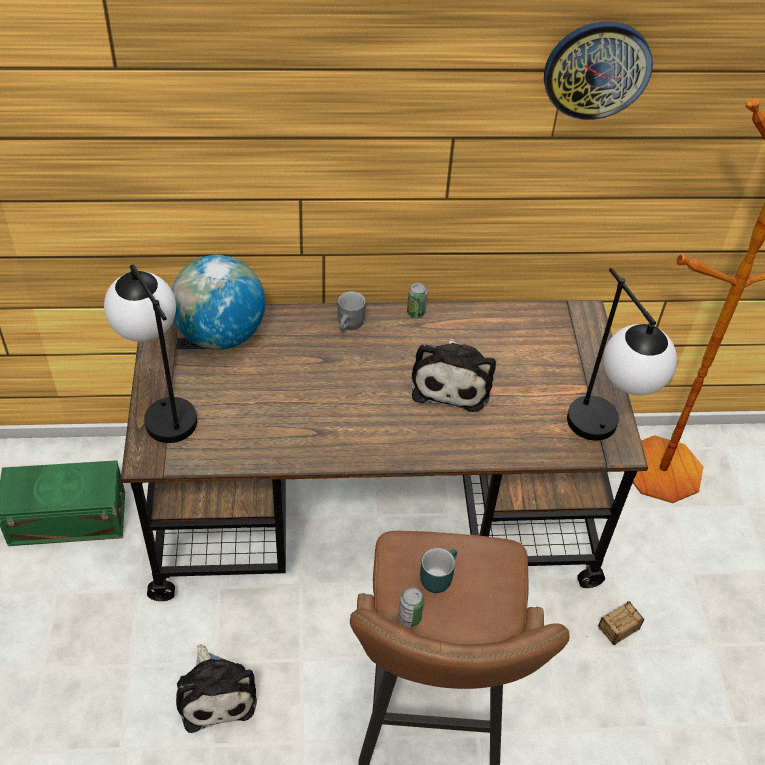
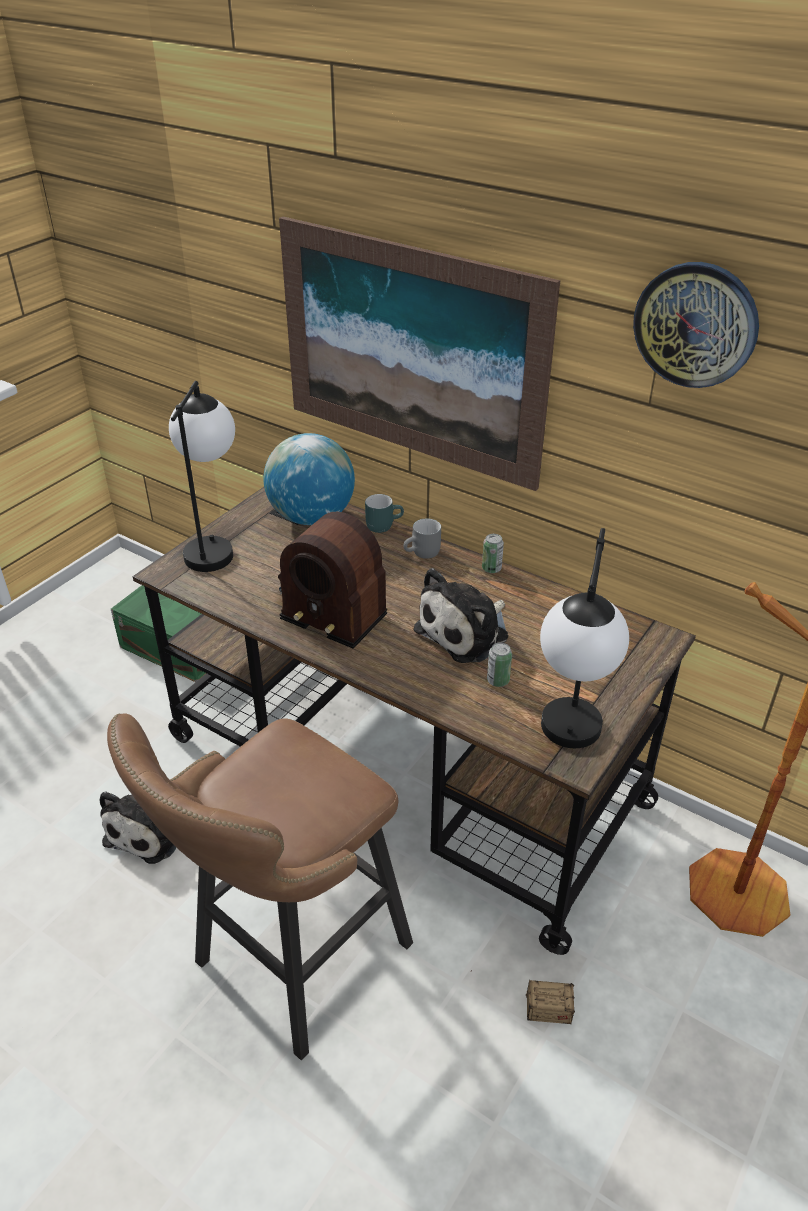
camera: 40 degrees right, 10 degrees down
(303, 151) = (410, 352): none -> picture
(325, 408) = (333, 601): none -> radio
(409, 618) = (226, 788): can -> can (498, 680)
(437, 576) = (285, 770): turquoise mug -> turquoise mug (383, 524)

